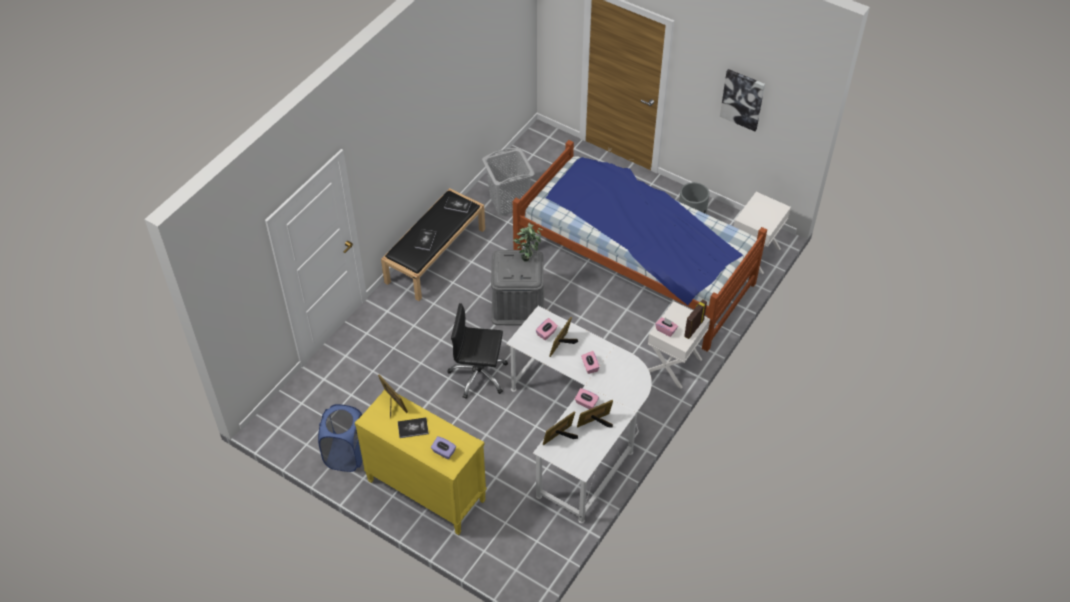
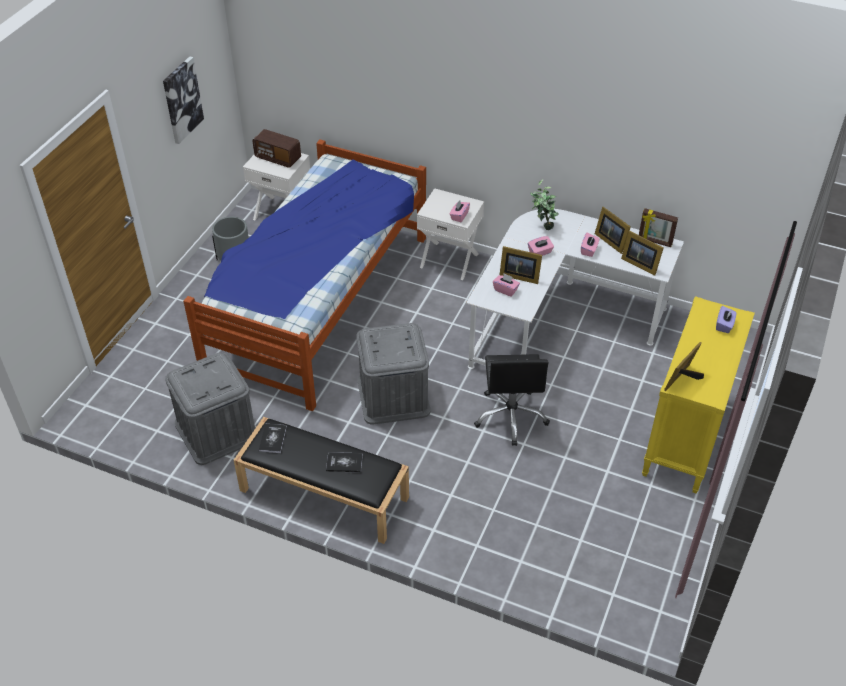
camera: 100 degrees left, 5 degrees down
(346, 454) = (670, 524): blue laundry basket -> none
(413, 428) = (706, 356): book -> none
(508, 202) = (217, 430): grey laundry basket -> grey storage box
(528, 256) = (372, 337): potted plant -> potted plant (542, 226)
(693, 328) = (451, 198): picture frame -> picture frame (654, 241)
(766, 214) = (278, 158): none -> radio

